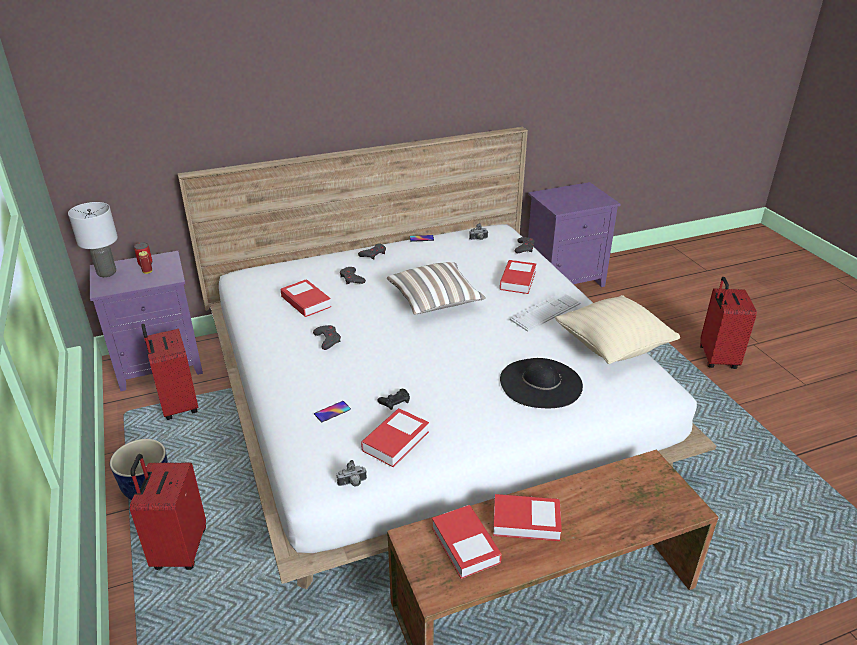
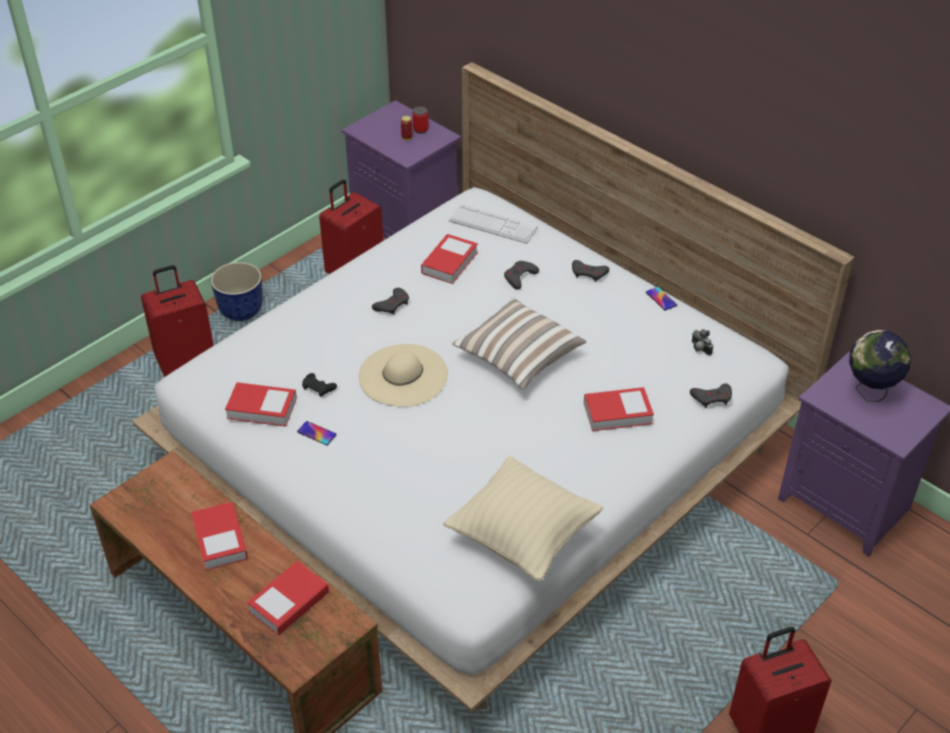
camera: 65 degrees right, 10 degrees up
(106, 274) = (386, 117): white table lamp -> none
(332, 412) = (282, 352): phone -> phone (316, 433)
(352, 483) = (198, 402): camera -> none
(415, 355) = (403, 375): none -> beige hat
(465, 545) = (174, 506): book -> book (289, 602)
(540, 383) = (411, 488): black hat -> none
(545, 312) = (559, 457): keyboard -> keyboard (493, 224)
(565, 196) = (870, 392): none -> globe

